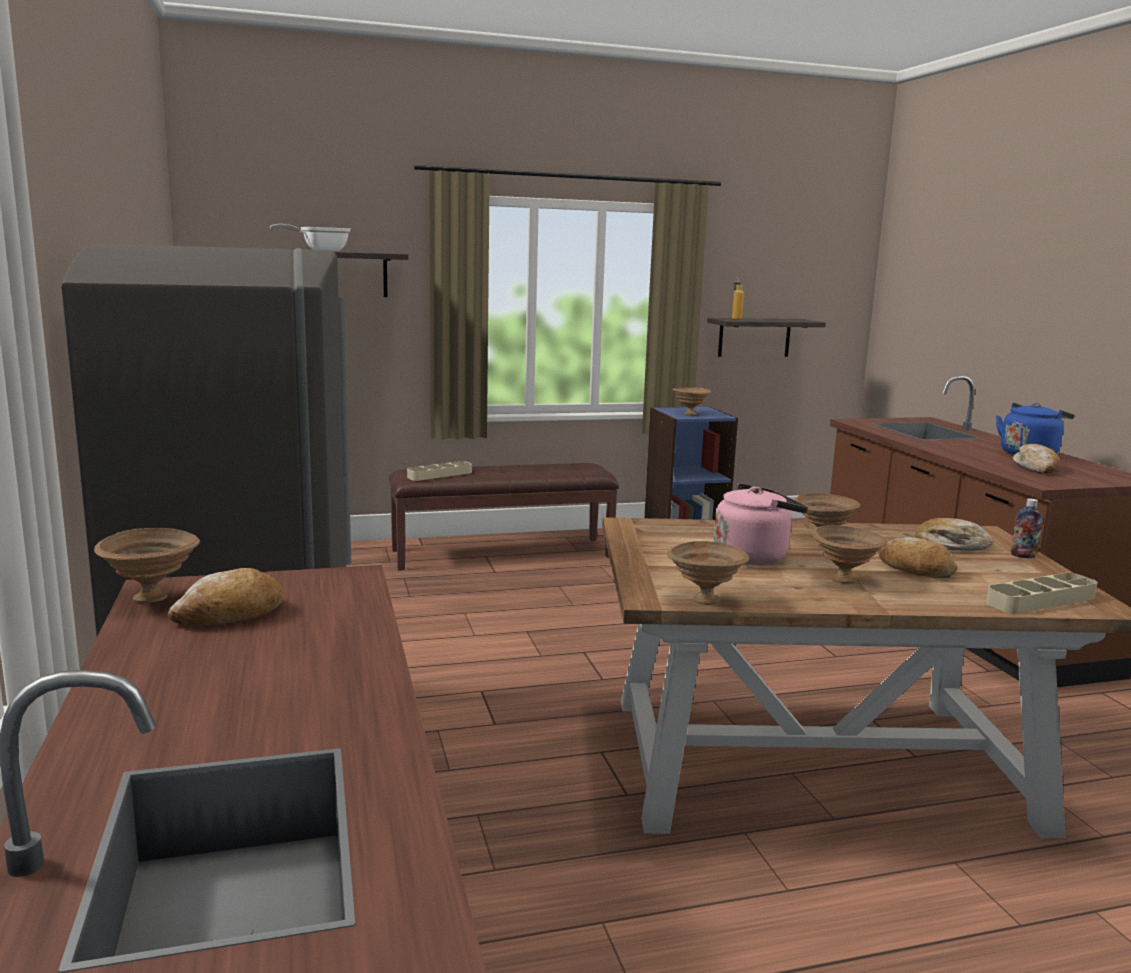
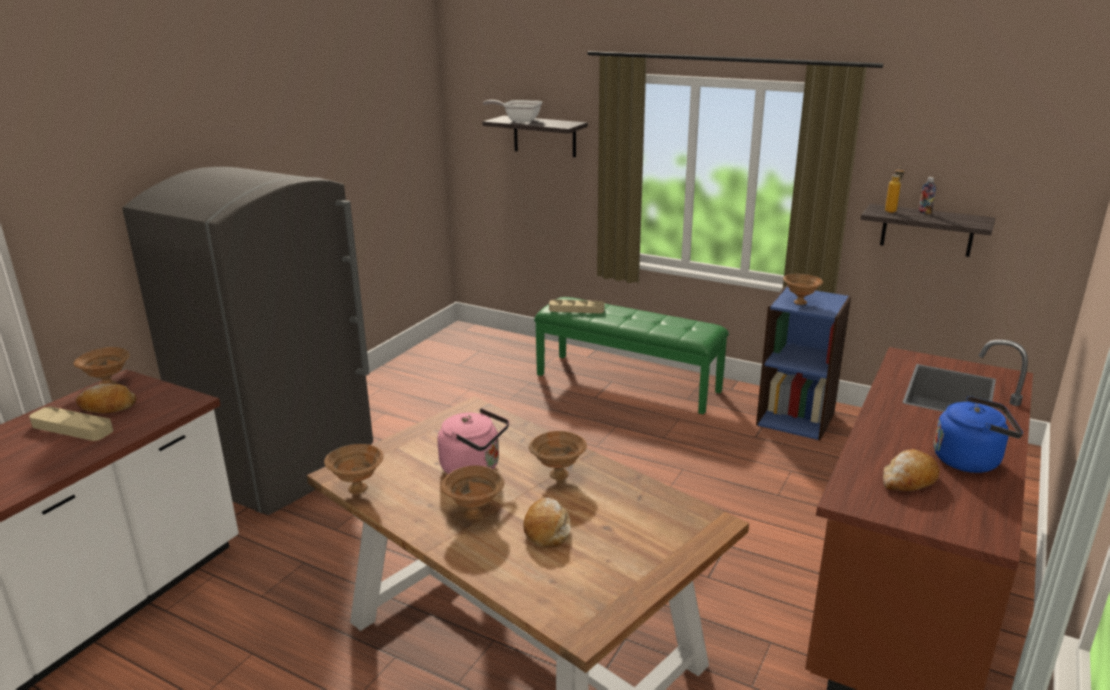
camera: 45 degrees right, 10 degrees up
(502, 553) = (628, 382): brown bench -> green bench
(950, 546) = (640, 523): bread -> none
(1023, 556) = (671, 560): bottle -> bottle (924, 212)
(1041, 600) = (555, 600): beige tray -> beige tray (72, 428)

